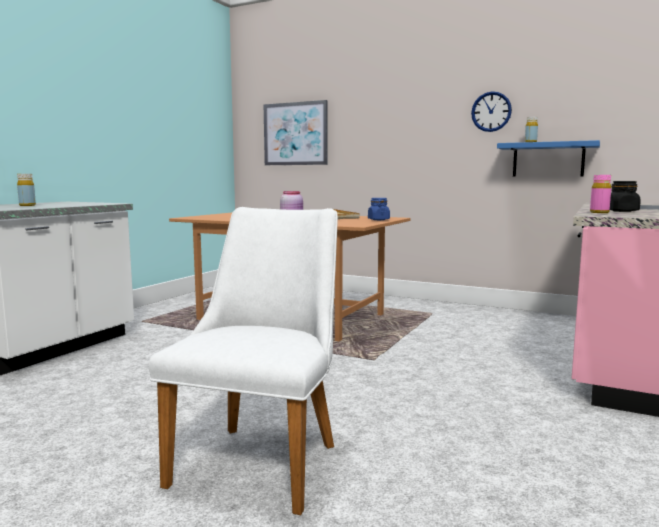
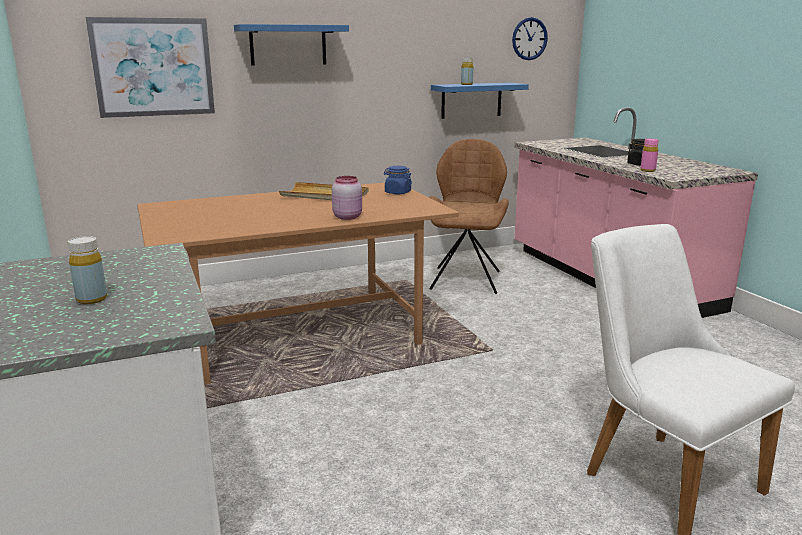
camera: 50 degrees left, 10 degrees up
(380, 115) = (288, 45): none -> blue shelf
(481, 324) = (466, 279): none -> brown chair
(491, 111) = (418, 47): wall clock -> wall clock (529, 39)

